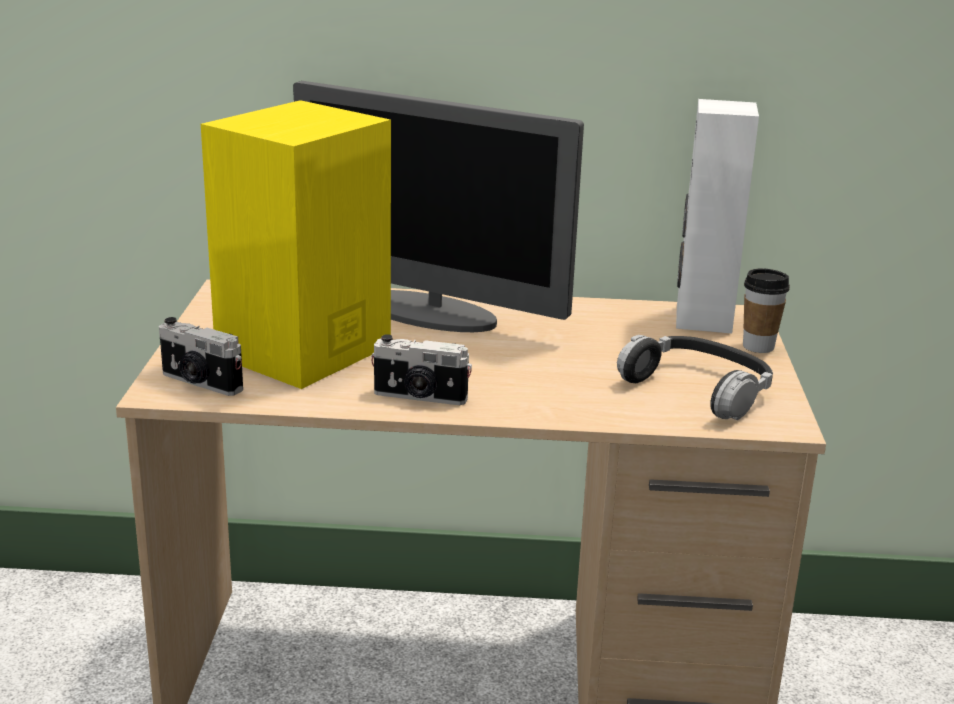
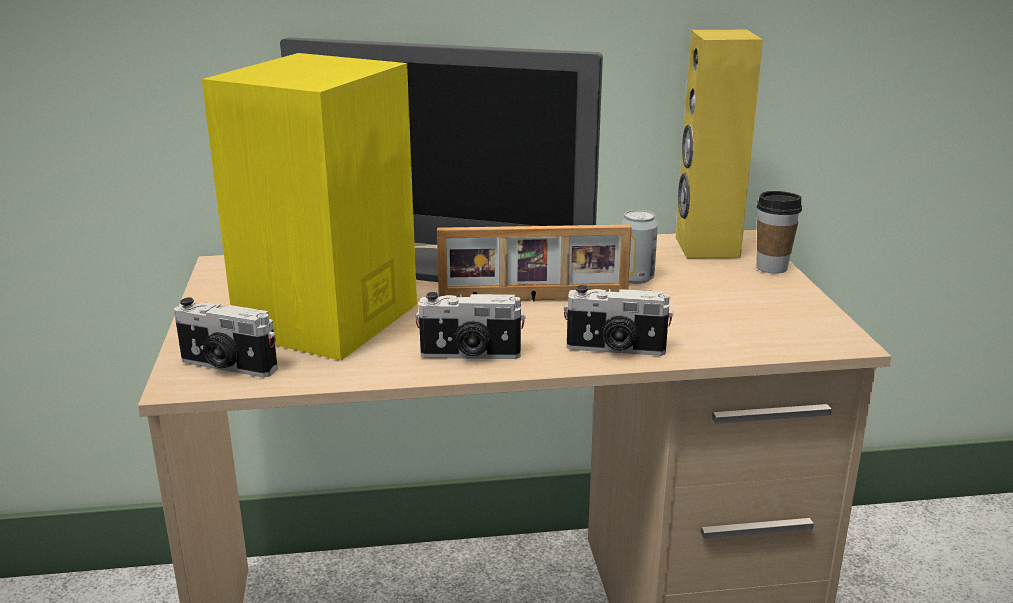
camera: 10 degrees left, 0 degrees up
(502, 353) = (533, 300): none -> picture frame
(558, 407) = (616, 349): none -> camera
(613, 343) = (635, 278): none -> can
(698, 389) = (741, 315): headphones -> none
(702, 319) = (706, 247): white speaker -> yellow speaker

